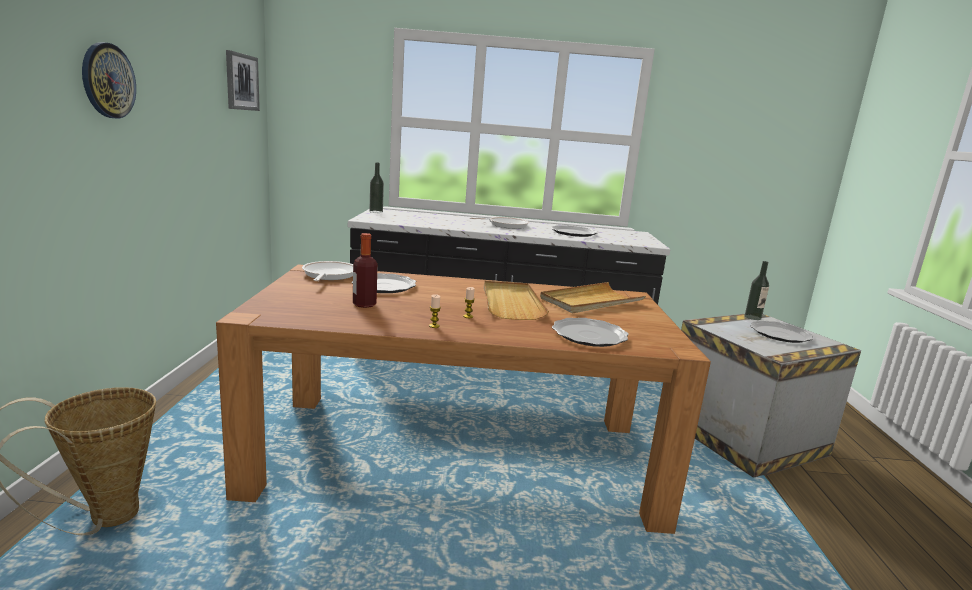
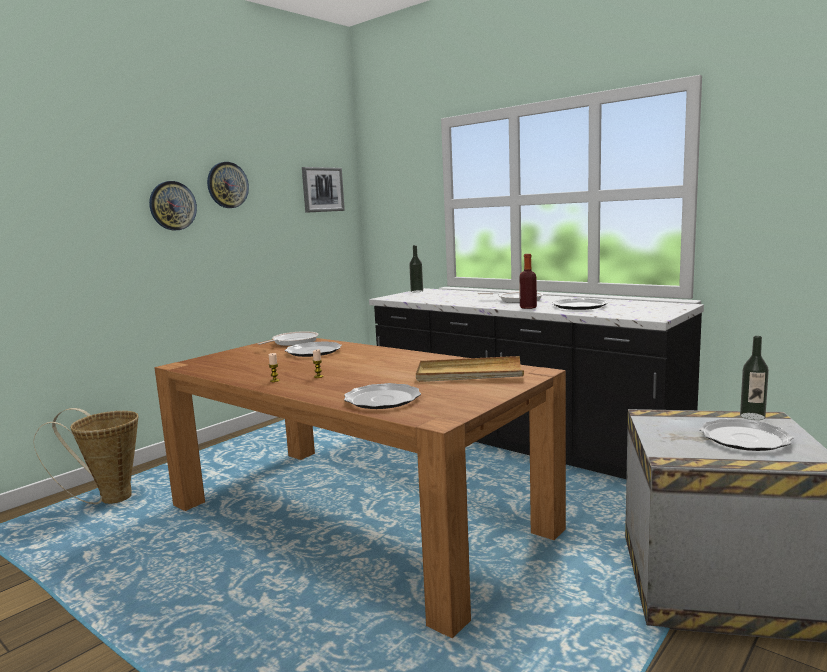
camera: 40 degrees right, 5 degrees down
(162, 60) = (227, 185): none -> wall clock
(364, 304) = (265, 363): bottle -> bottle (528, 307)
(511, 303) = (384, 370): beige tray -> none

